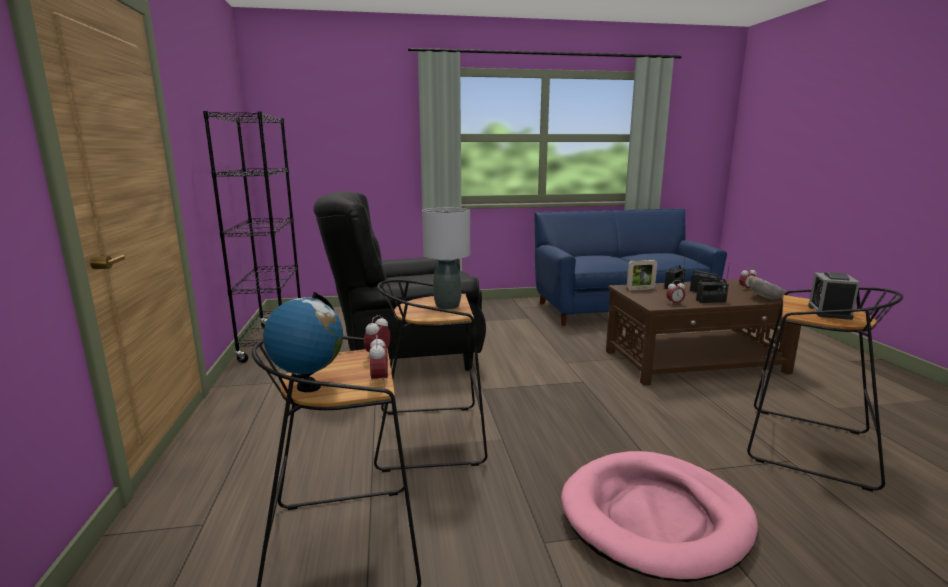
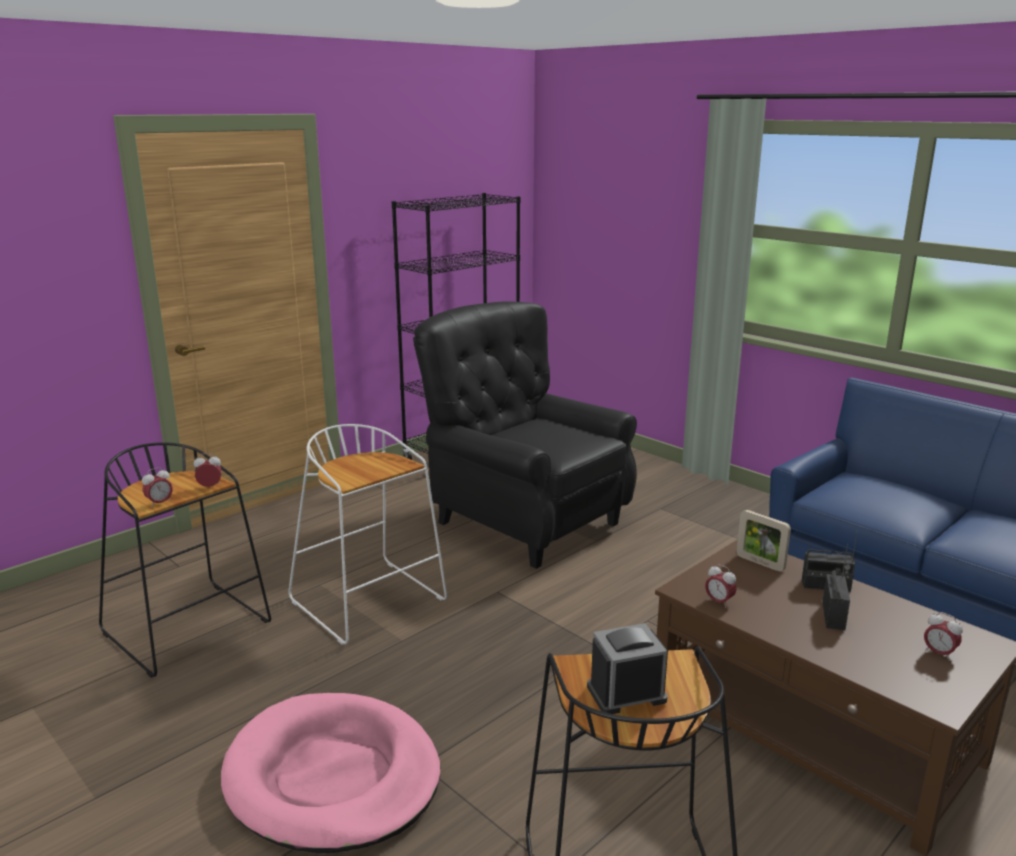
camera: 55 degrees right, 5 degrees up
(308, 387) = (139, 488): globe -> none
(432, 436) = (371, 602): black stool -> white stool
(448, 306) = (369, 470): grey table lamp -> none
(711, 301) = (786, 629): radio -> none
(764, 298) = (895, 678): bowl -> none

